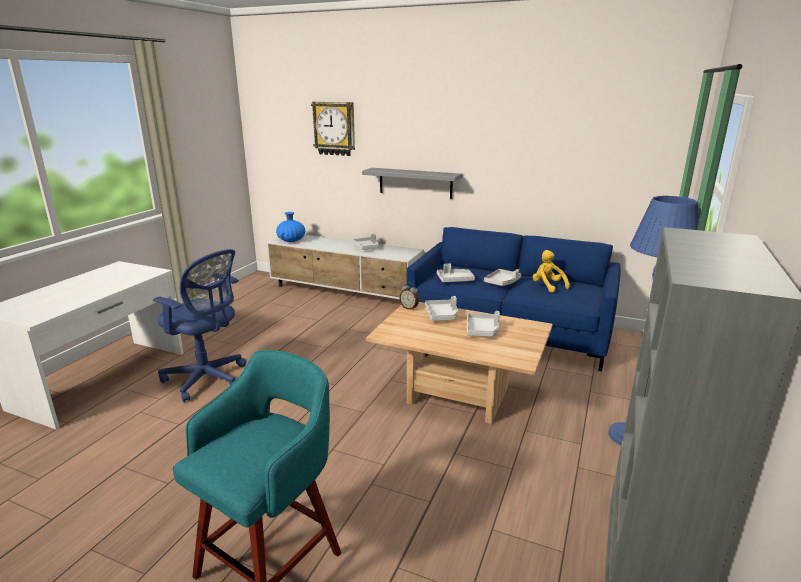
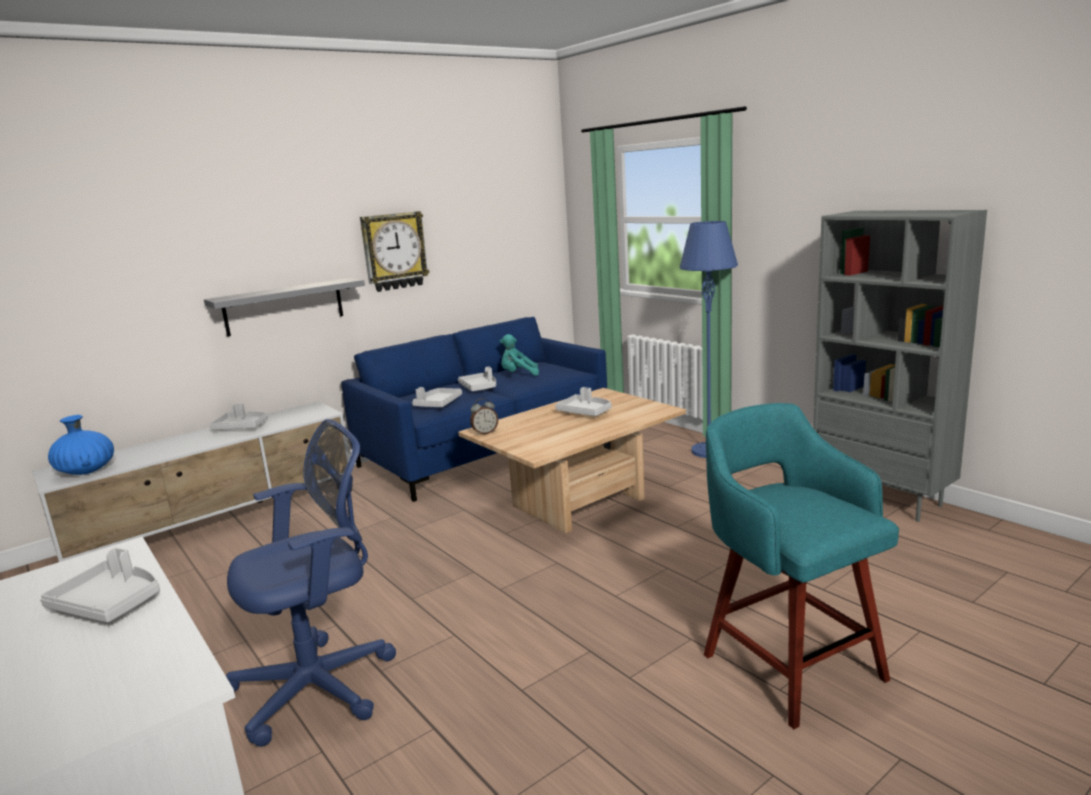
camera: 60 degrees left, 5 degrees down
(334, 128) = (113, 246): wall clock -> wall clock (394, 251)
(442, 315) = (527, 422): grey tray -> grey tray (110, 603)
(547, 286) = (518, 375): yellow plush toy -> turquoise plush toy

